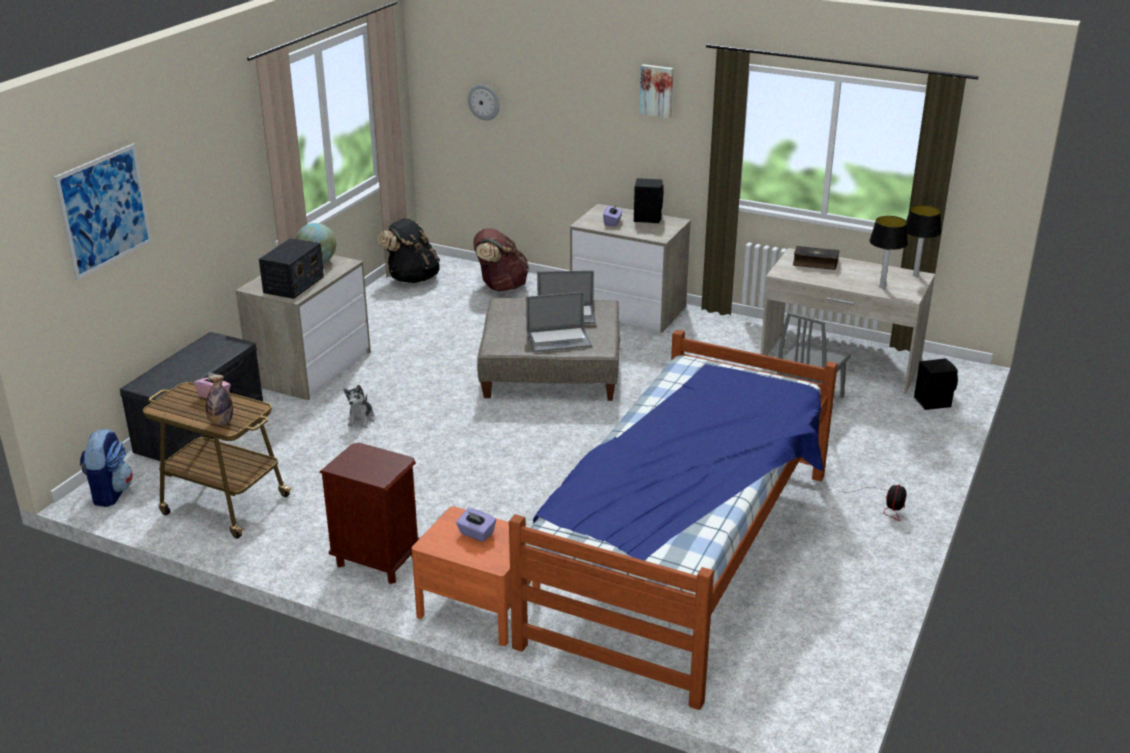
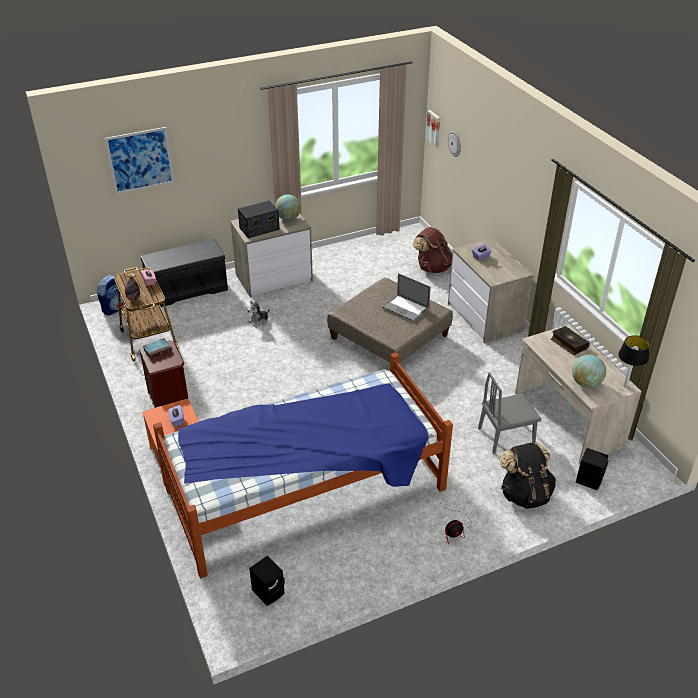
camera: 40 degrees right, 10 degrees up
(354, 460) = (158, 350): none -> book
(412, 278) = (392, 240): black backpack -> black backpack (525, 494)
(558, 340) = (380, 323): laptop -> none
(647, 218) = (507, 262): black speaker -> black speaker (269, 591)
(657, 90) = (531, 177): picture -> picture (434, 128)
(882, 287) = (586, 383): table lamp -> globe

